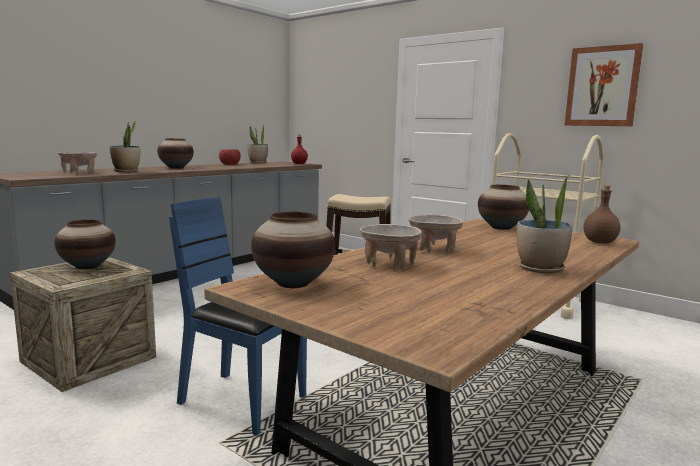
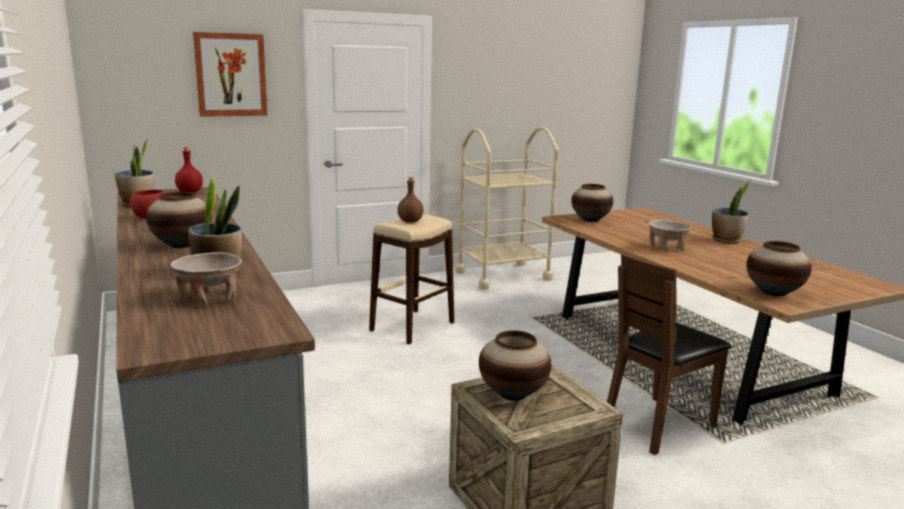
camera: 65 degrees left, 5 degrees up
(242, 402) = (658, 425): blue chair -> brown chair
(389, 264) = (714, 264): beige bowl -> none
(599, 242) = (650, 214): brown bottle -> brown bottle (410, 221)
(602, 86) = (517, 81): picture -> picture (231, 75)

